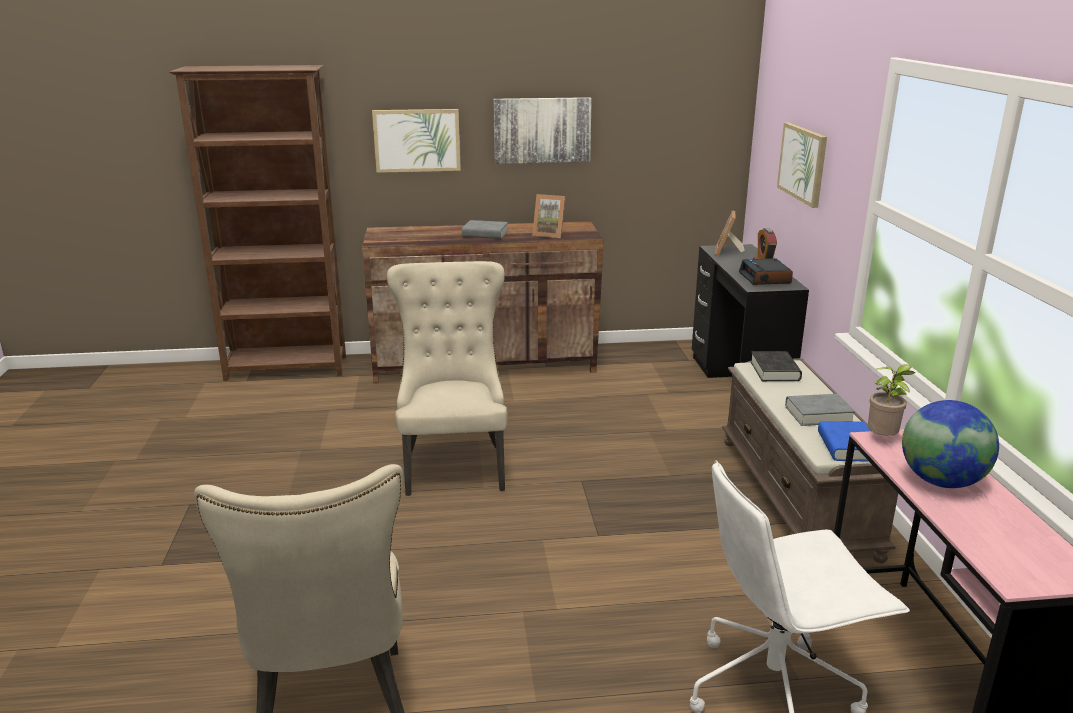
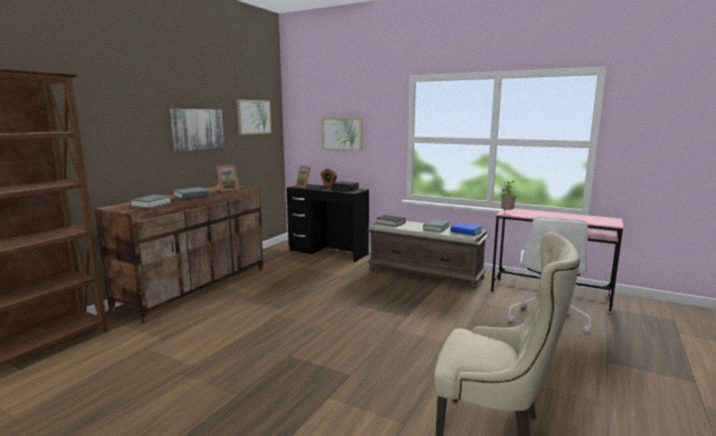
camera: 55 degrees left, 10 degrees down
(415, 237) = (151, 204): none -> grey book
(417, 140) = (124, 138): picture -> picture (253, 117)
(454, 468) = (294, 330): beige chair -> none
(941, 481) = (544, 215): globe -> none

